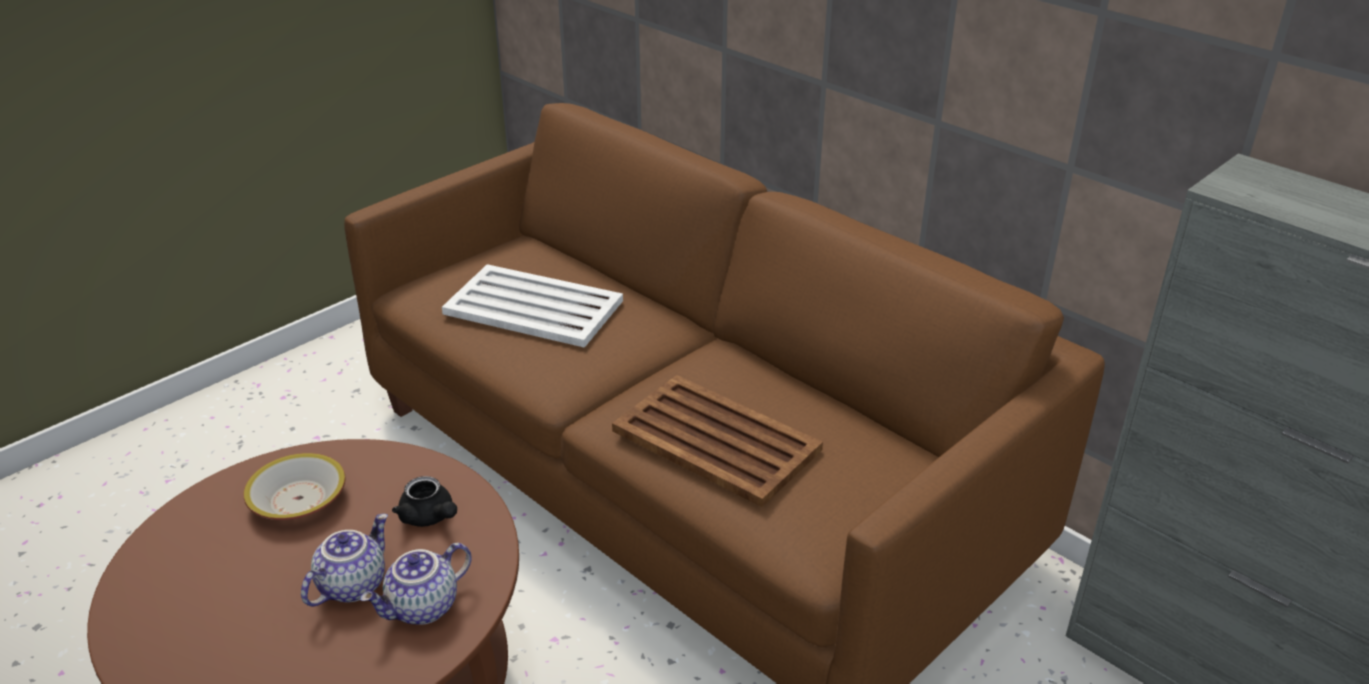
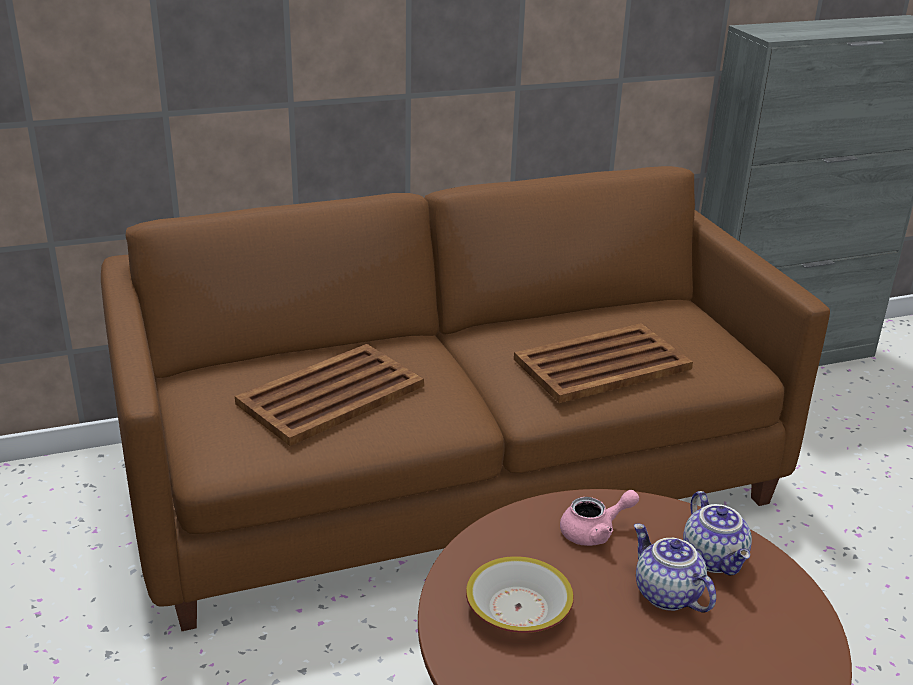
camera: 65 degrees left, 5 degrees down
(430, 517) = (594, 532): black teapot -> pink teapot
(532, 307) = (329, 395): white tray -> brown tray

